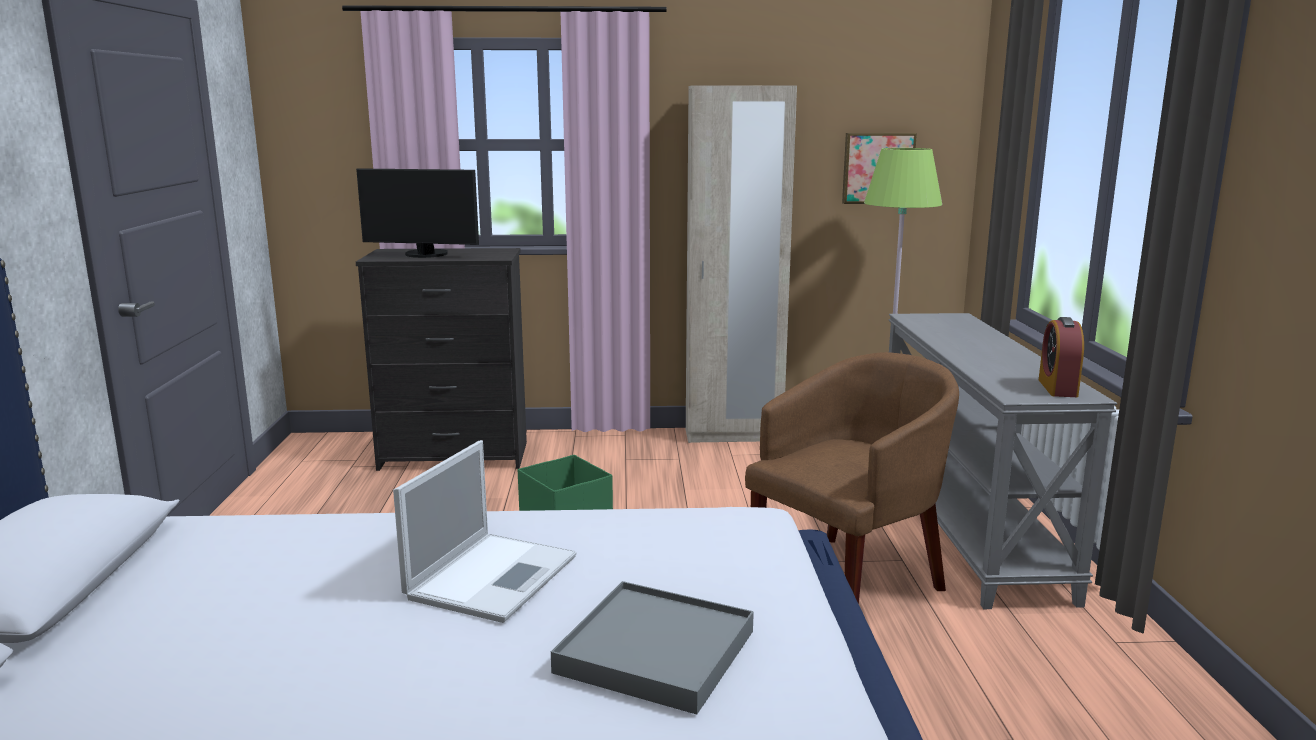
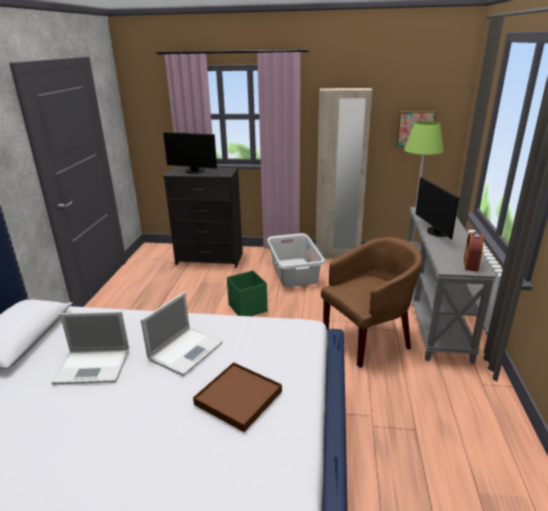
camera: 10 degrees right, 10 degrees up
(267, 621) = (94, 366): none -> laptop
(652, 470) = (294, 272): none -> grey laundry basket
(656, 651) = (238, 398): grey tray -> brown tray
(963, 346) = (436, 232): none -> monitor

